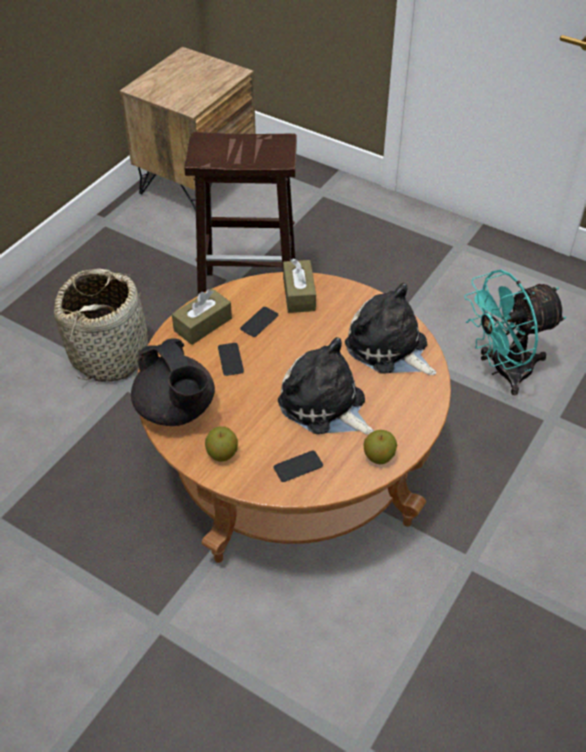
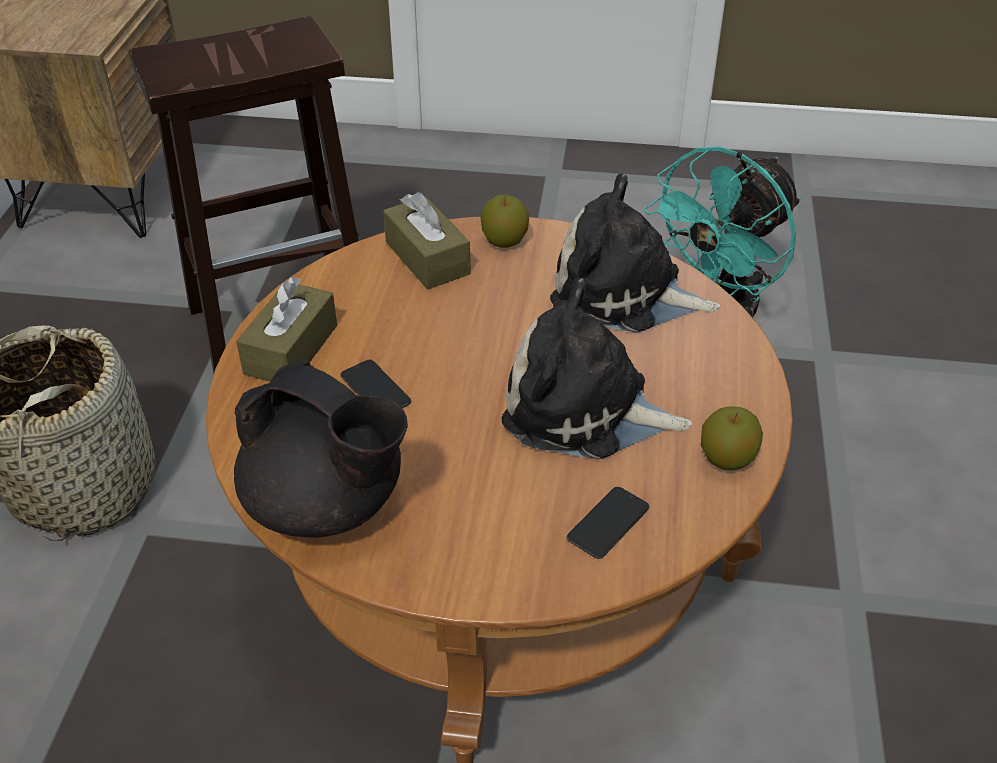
camera: 25 degrees left, 5 degrees down
(222, 454) = (460, 550): apple -> apple (504, 241)
(259, 322) = (388, 317): phone -> none

